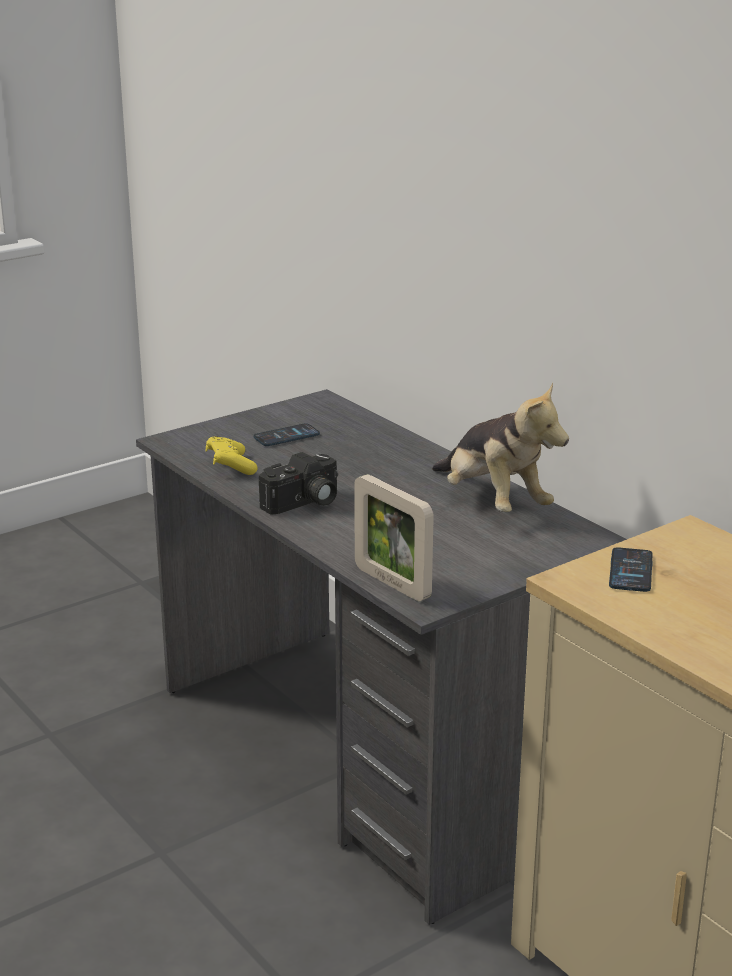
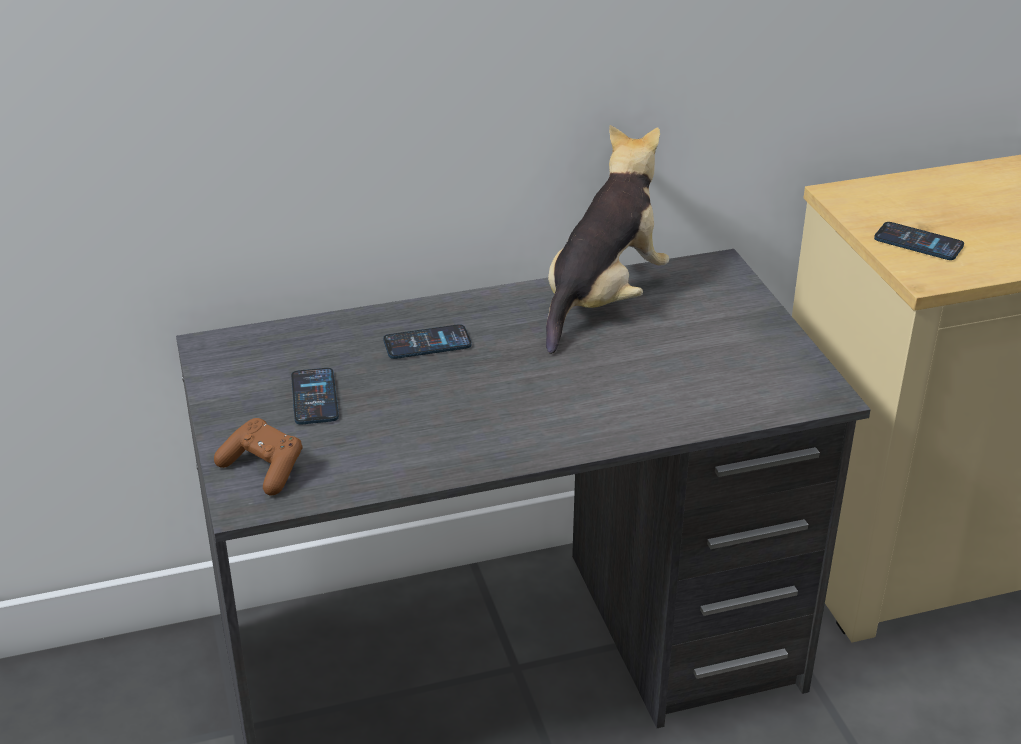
camera: 70 degrees left, 10 degrees up
(202, 438) = (264, 469): none -> brown game controller
(230, 466) = (382, 461): yellow game controller -> none
(304, 503) = (533, 424): camera -> none
(377, 455) = (427, 343): none -> phone
(392, 583) = (770, 405): picture frame -> none
(493, 502) = (602, 299): plush toy -> plush toy turned 45 degrees counterclockwise

